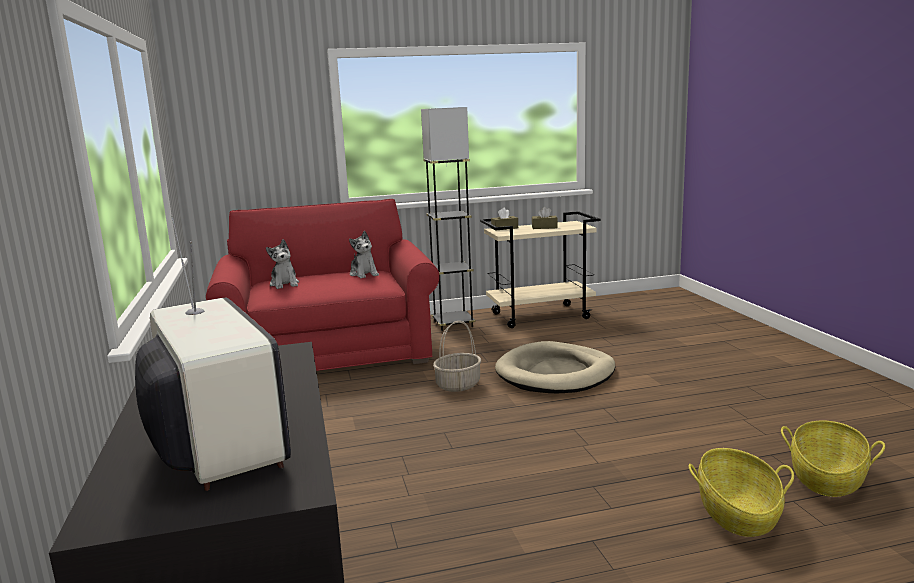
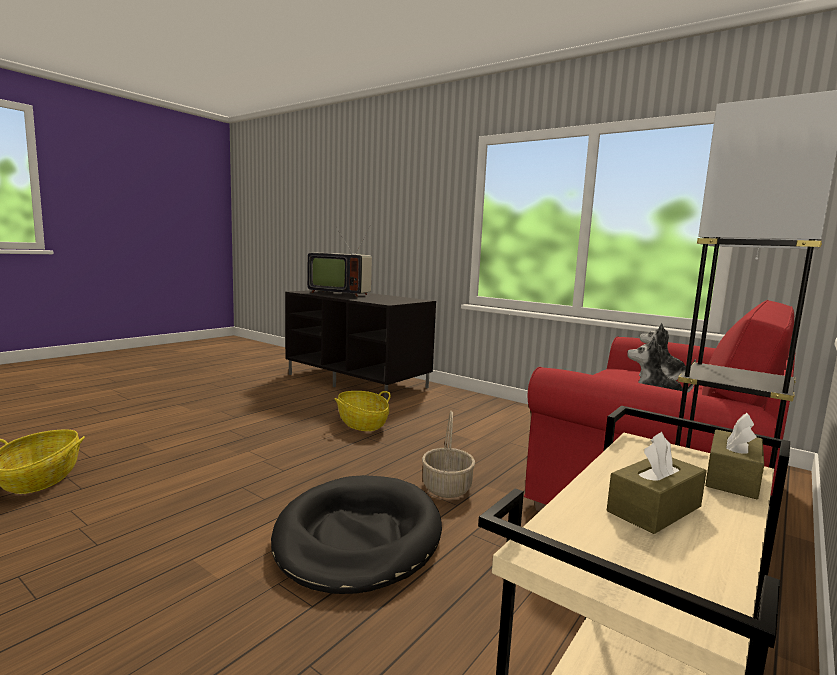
camera: 140 degrees right, 5 degrees down
(555, 373) = (358, 537): beige dog bed -> black dog bed
(737, 513) = (140, 442): basket -> basket (362, 423)

